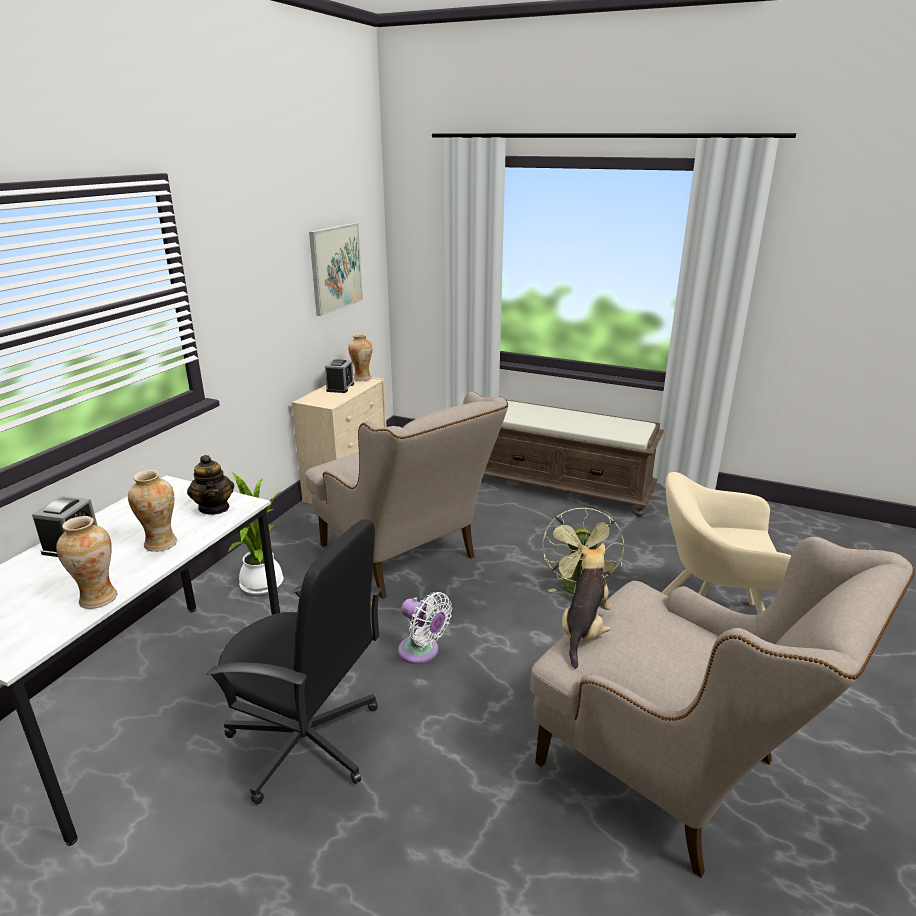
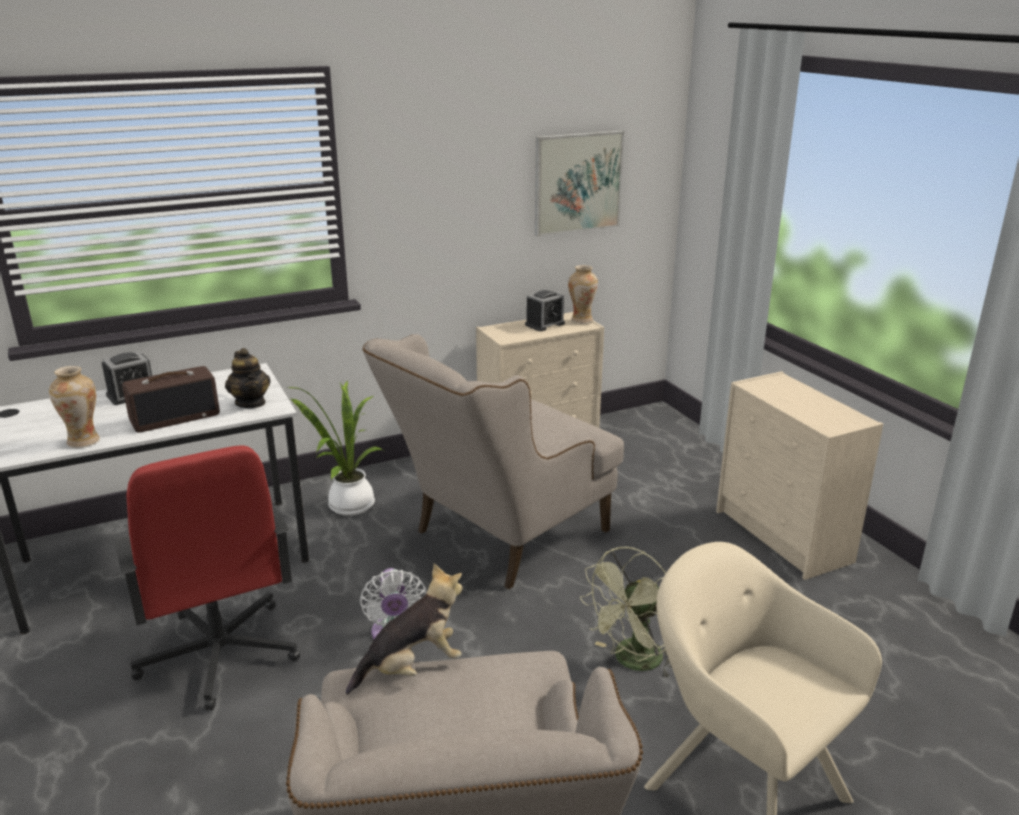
camera: 40 degrees right, 0 degrees up
(161, 544) = (175, 417): vase -> radio
(214, 508) = (251, 403): teapot -> teapot turned 45 degrees counterclockwise
(306, 741) = (219, 655): black office chair -> red office chair
(406, 558) = (498, 539): beige armchair -> beige armchair turned 45 degrees clockwise
(563, 487) = (784, 537): brown bench -> beige dresser

